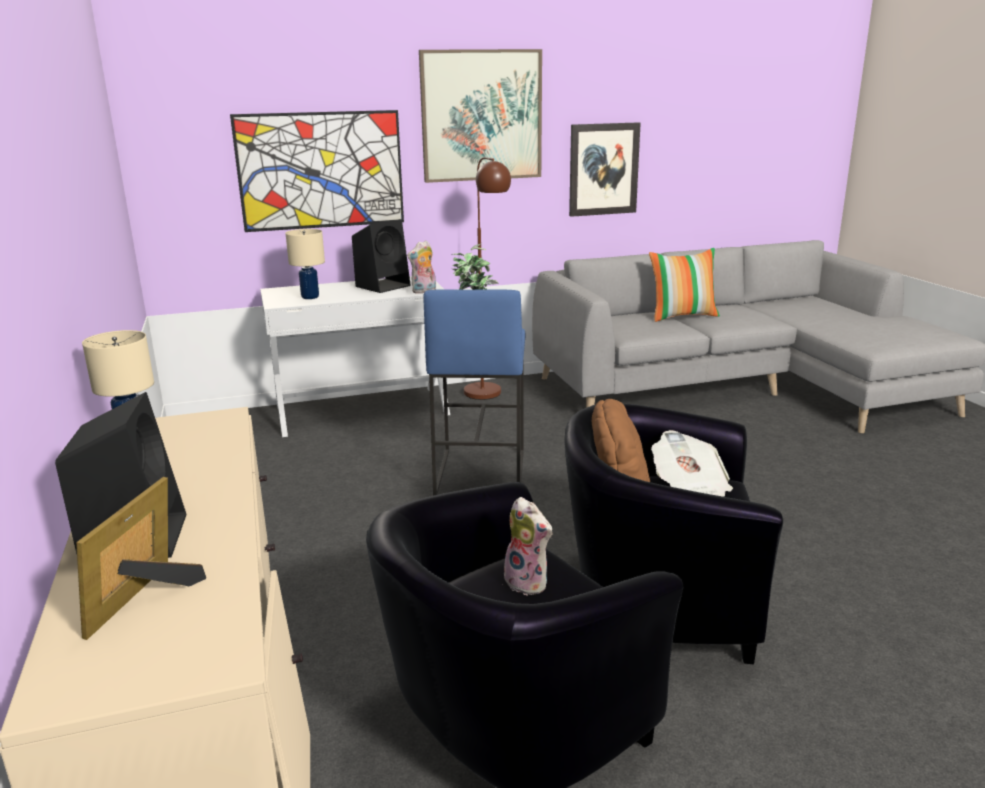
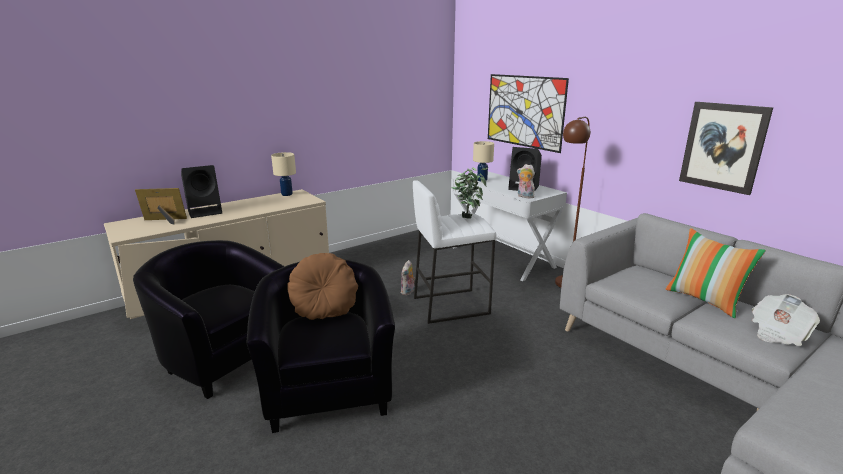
camera: 70 degrees right, 0 degrees up
(479, 473) = (451, 305): blue stool -> white stool
(481, 116) = (622, 87): picture -> none
(529, 582) = (235, 301): plush toy -> plush toy (408, 292)
(690, 488) = (345, 334): newspaper -> newspaper (778, 333)

